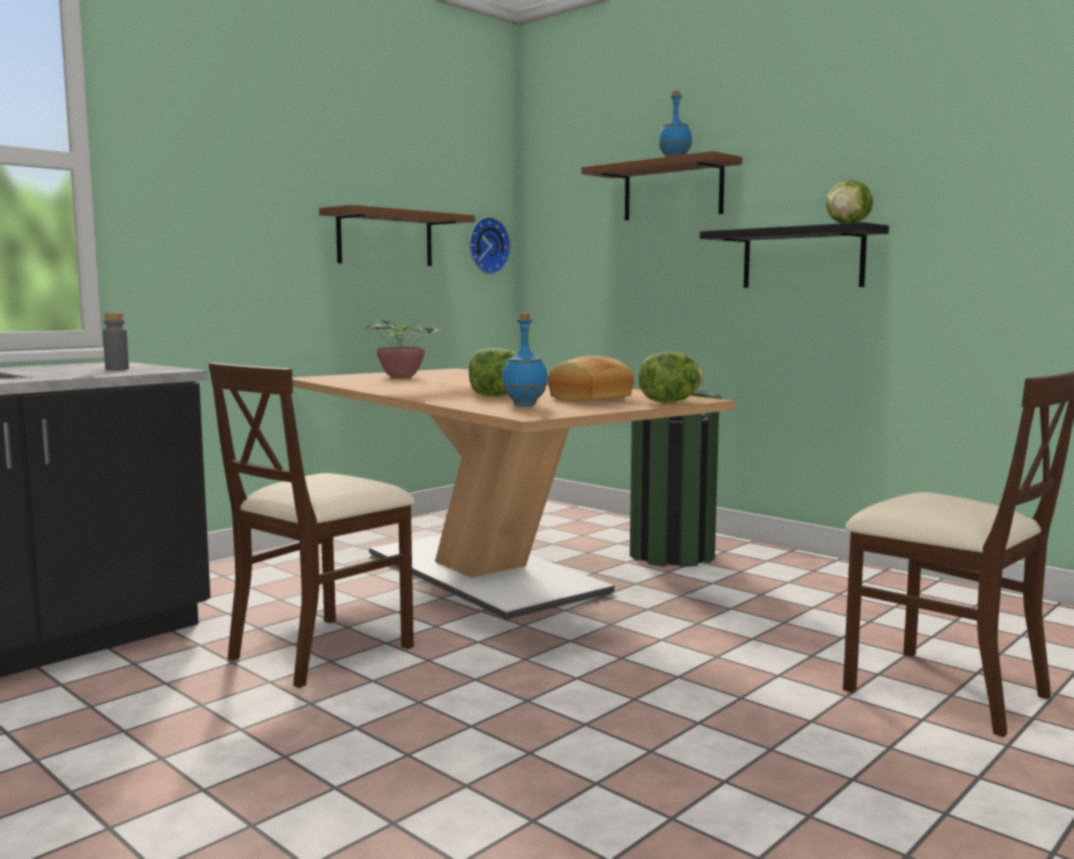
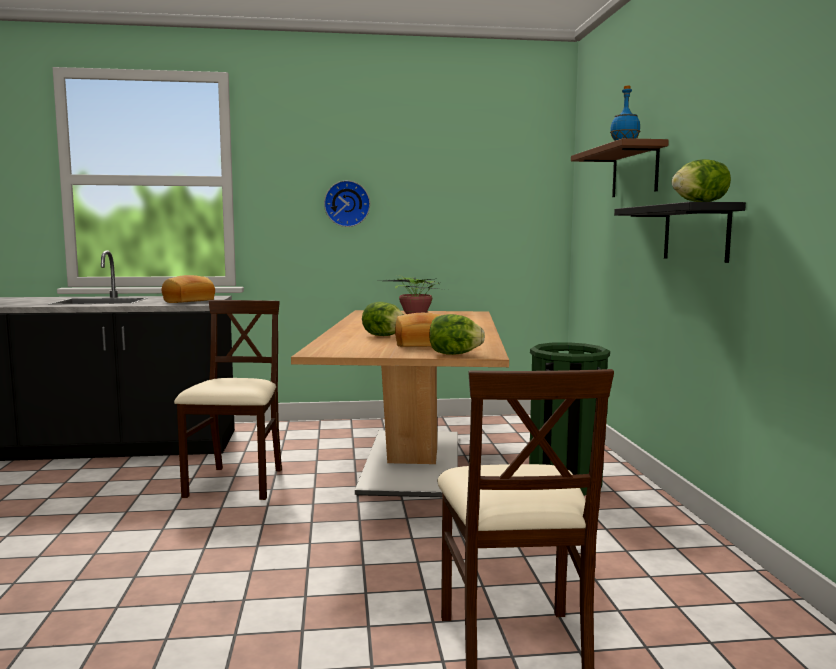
camera: 40 degrees right, 0 degrees up
(117, 369) = (188, 301): grey bottle -> bread
(321, 650) = (237, 483): beige chair -> beige chair turned 105 degrees clockwise
(385, 239) = (439, 216): brown shelf -> none
(487, 246) = (536, 218): wall clock -> wall clock (347, 203)
(525, 405) = (356, 345): blue bottle -> none

